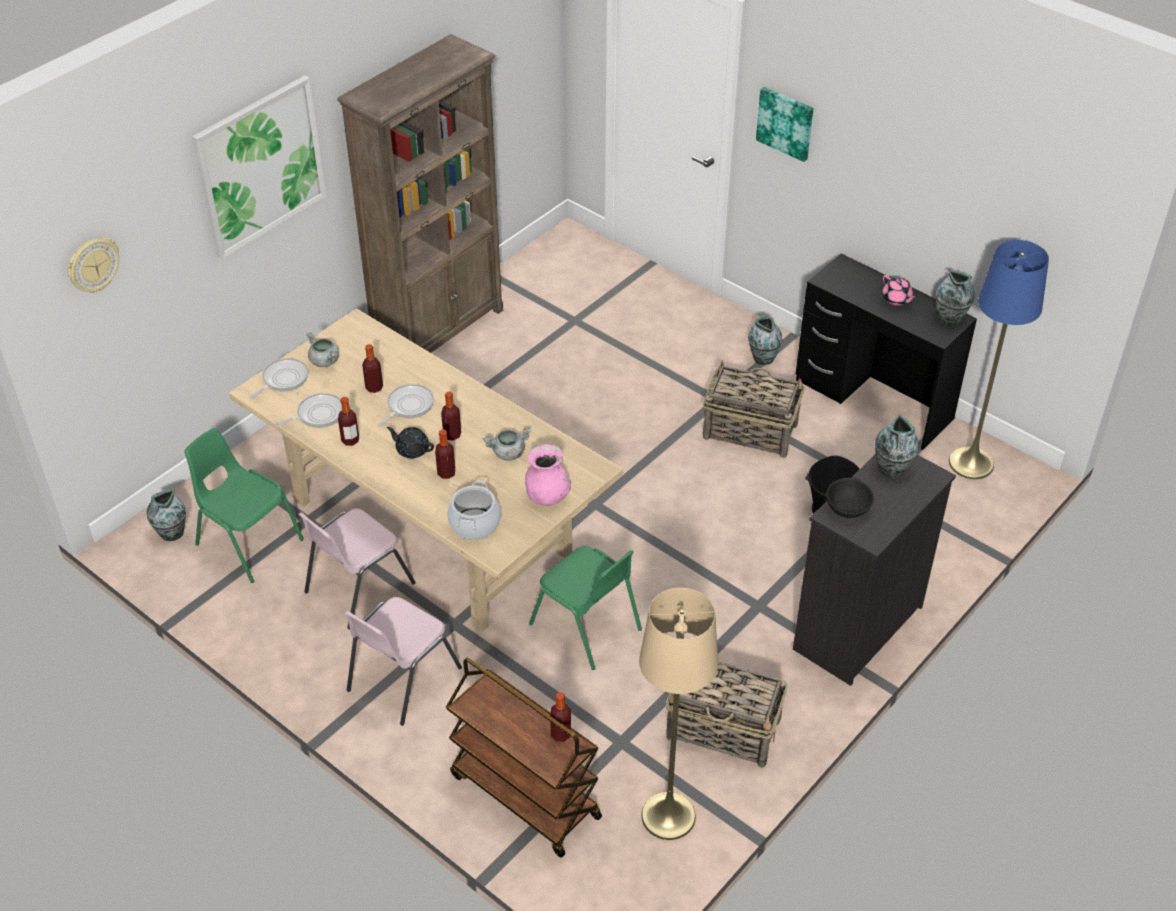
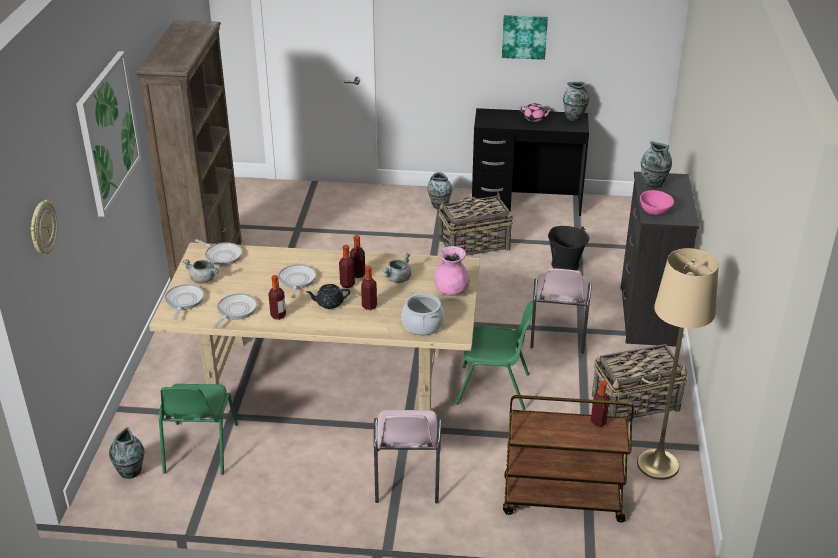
camera: 35 degrees left, 10 degrees down
(248, 541) = (199, 449): green chair -> green chair turned 90 degrees counterclockwise
(357, 588) = (314, 439): pink chair -> pink chair (557, 332)
(369, 339) = (222, 255): none -> frying pan
(374, 387) = (259, 280): bottle -> bottle (358, 274)
(786, 122) = (418, 26): picture -> picture (524, 36)
(847, 508) = (654, 211): black bowl -> pink bowl
(971, 463) = (613, 212): blue floor lamp -> none

